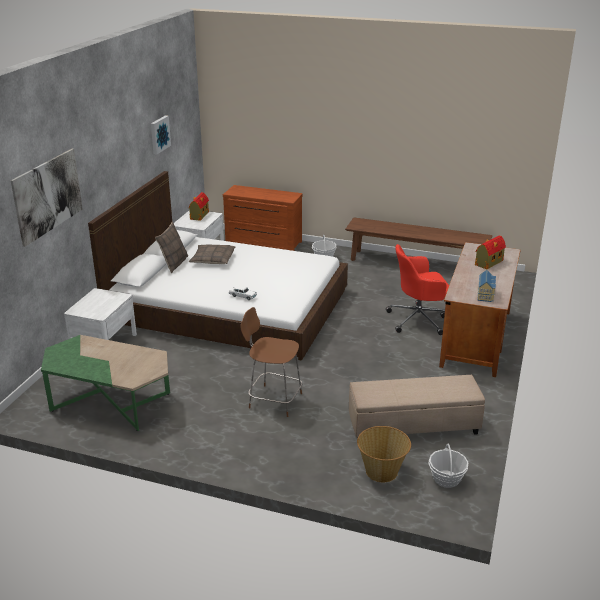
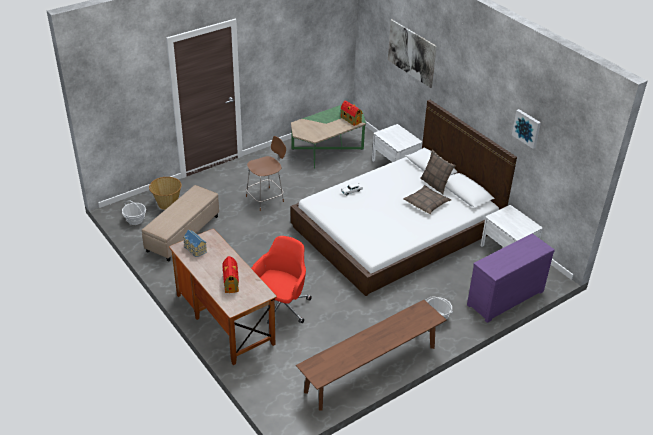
camera: 125 degrees right, 10 degrees up
(199, 215) = (520, 225): toy house -> toy house (350, 119)
(263, 242) = (504, 297): brown dresser -> purple dresser

